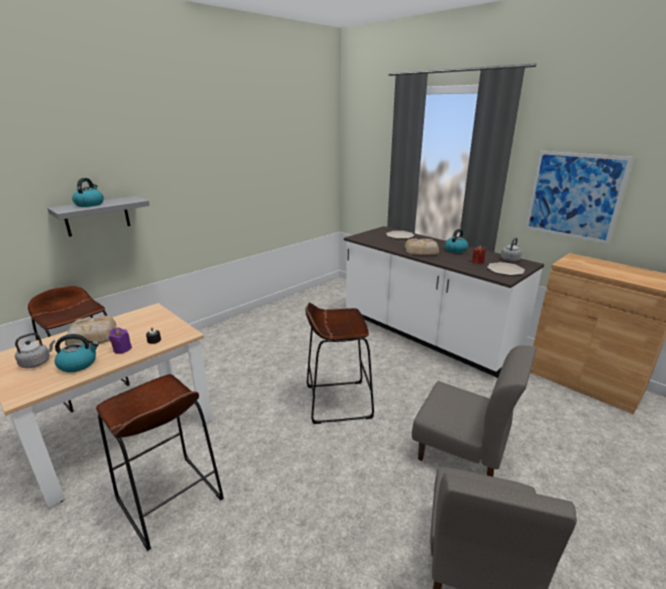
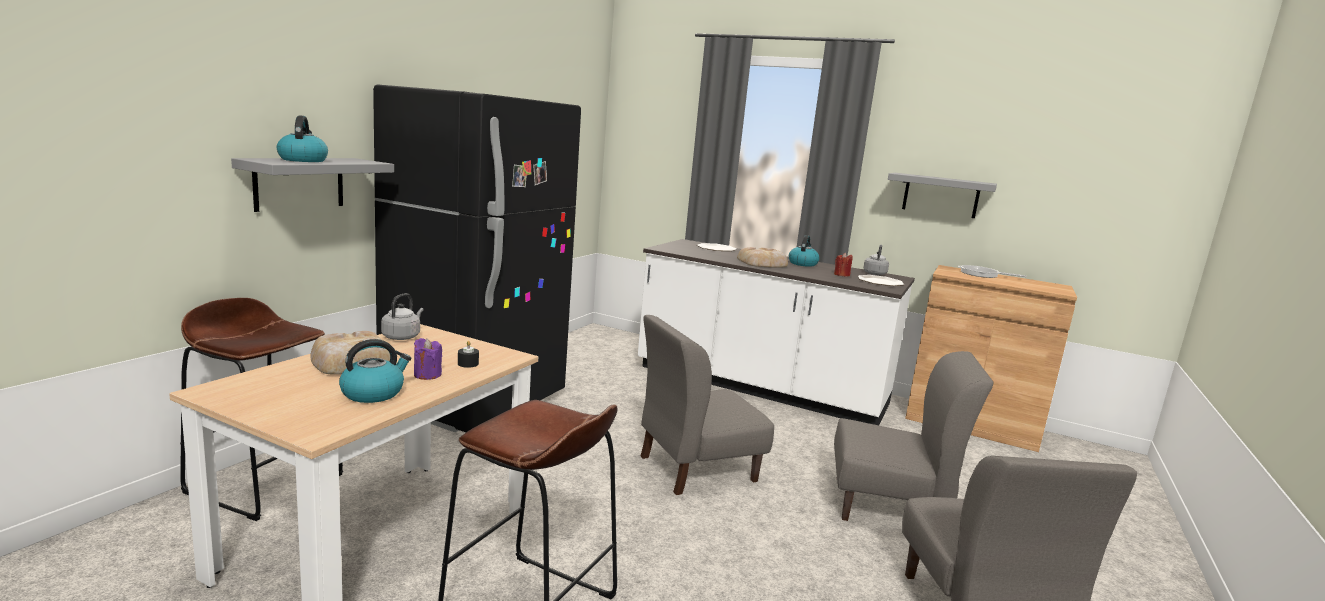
camera: 20 degrees left, 10 degrees down
(37, 362) = (293, 394): grey kettle -> grey kettle (402, 336)
(231, 337) = (476, 401): none -> black fridge
(338, 401) = (696, 468): brown stool -> grey chair
(574, 196) = (941, 195): picture -> grey shelf
(601, 265) = (982, 274): none -> frying pan

